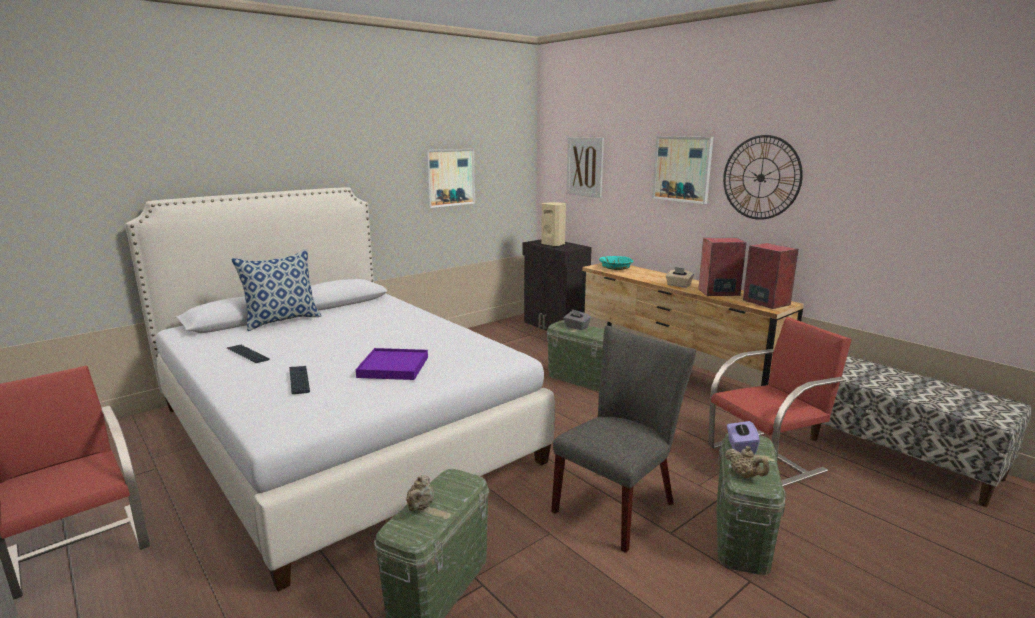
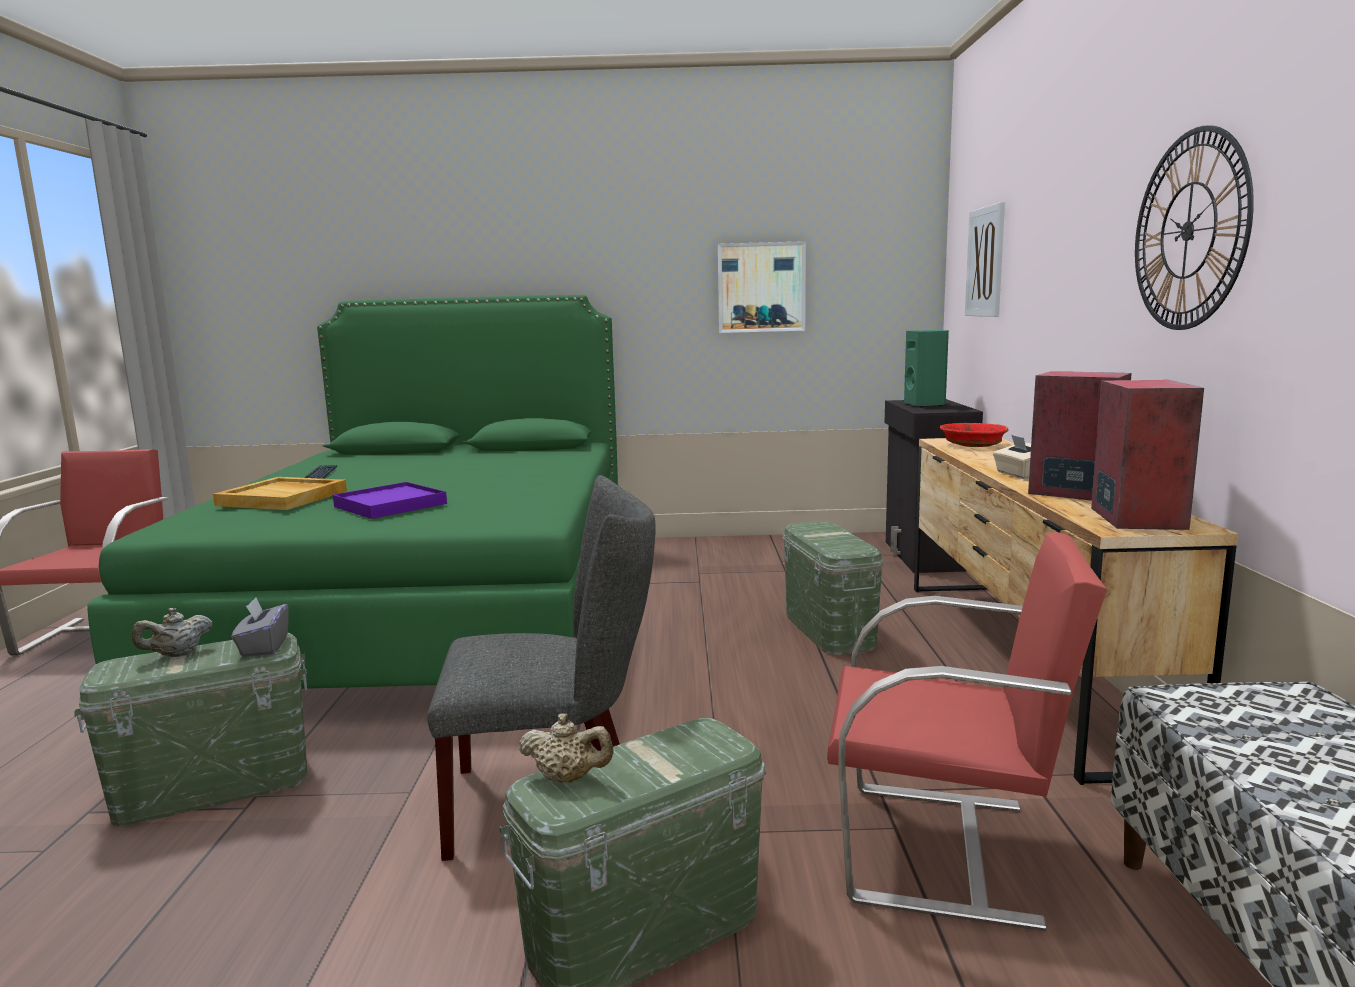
camera: 40 degrees right, 5 degrees down
(282, 320) = (431, 454): pillow -> none
(299, 380) = (284, 498): keyboard -> beige tray
(340, 433) = (431, 609): white bed -> green bed
(553, 244) = (925, 405): beige speaker -> green speaker
(576, 327) = (825, 532): grey tissue box -> grey tissue box (264, 647)
(616, 268) = (973, 445): turquoise bowl -> red bowl
(682, 169) = (1086, 238): picture -> none
(740, 447) = (666, 742): purple tissue box -> none
(745, 475) = (568, 778): beige teapot -> beige teapot turned 75 degrees counterclockwise

